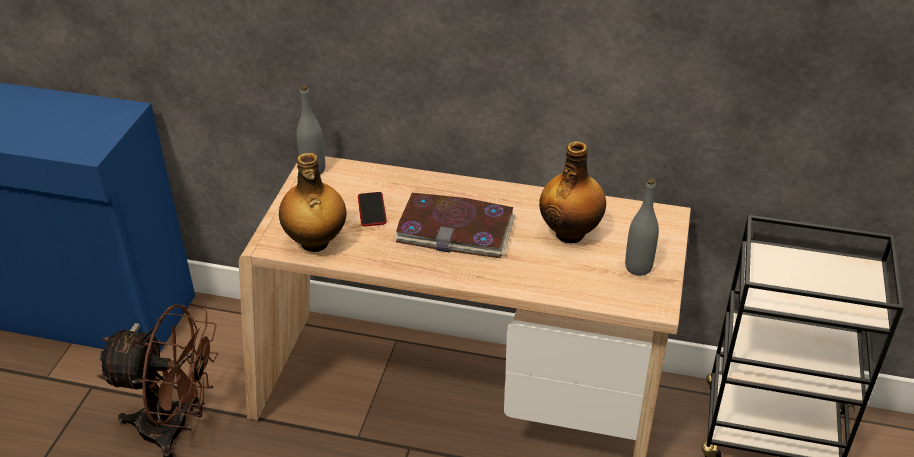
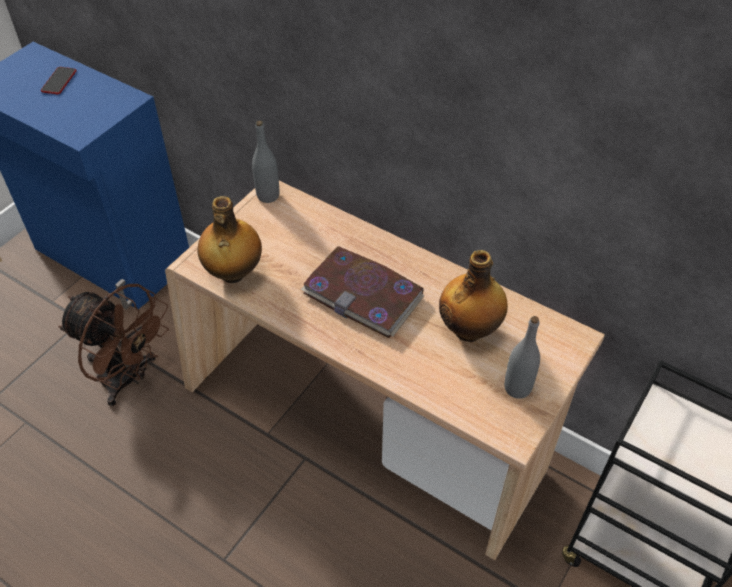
camera: 20 degrees right, 10 degrees up
(372, 210) = (298, 252): phone -> phone (59, 81)

